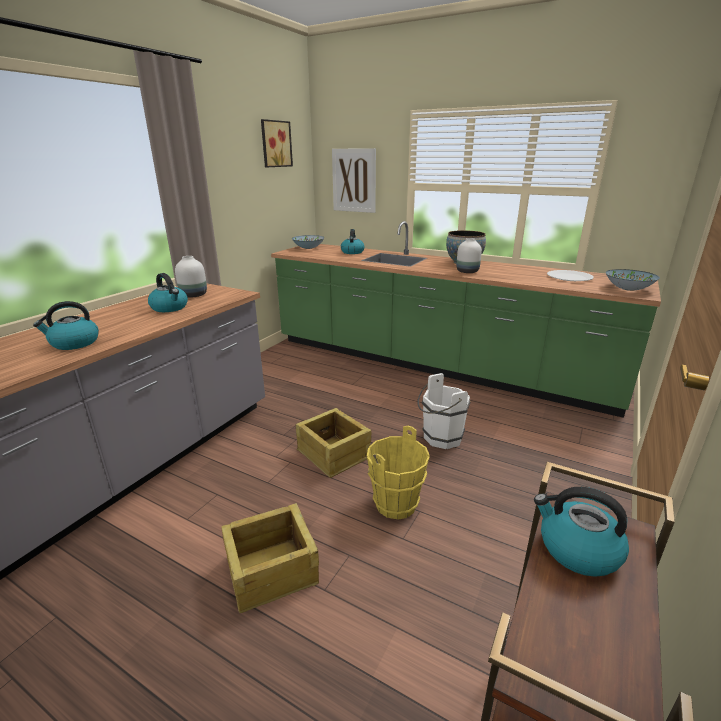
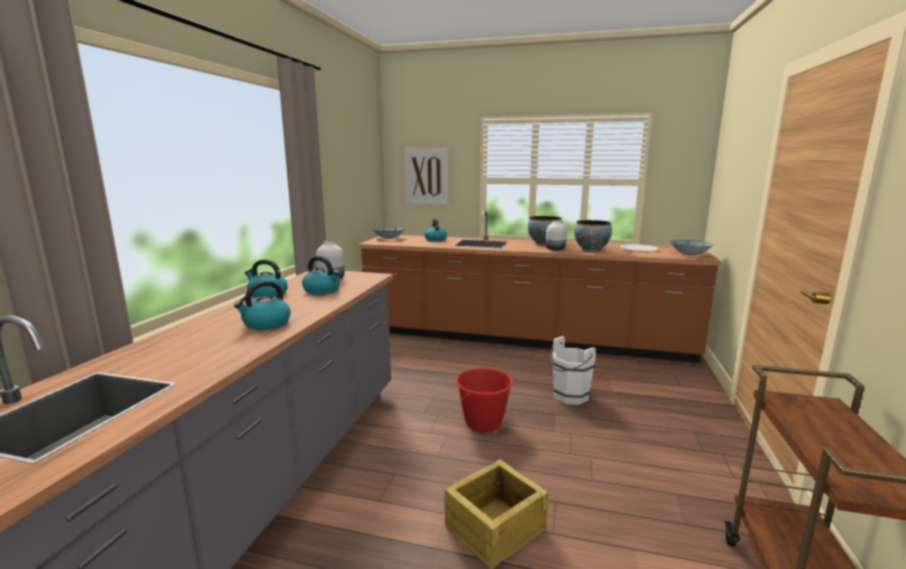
camera: 15 degrees left, 10 degrees down
(275, 144) = (359, 143): picture -> none
(333, 455) = (483, 423): crate -> red bucket
(396, 504) = (568, 454): yellow bucket -> none
(434, 365) = (522, 339): green counter -> brown counter
(509, 275) = (591, 250): none -> bowl
(577, 549) = (809, 419): kettle -> kettle (267, 294)

